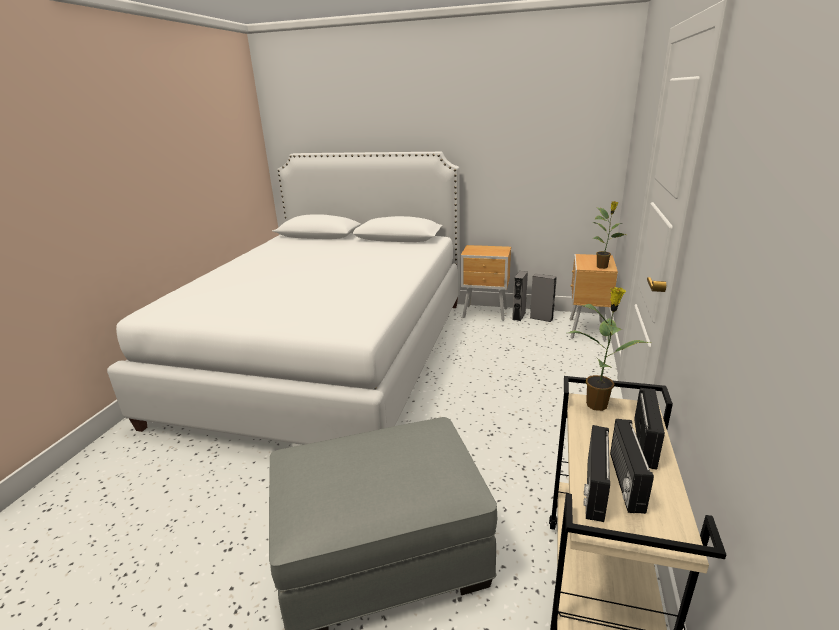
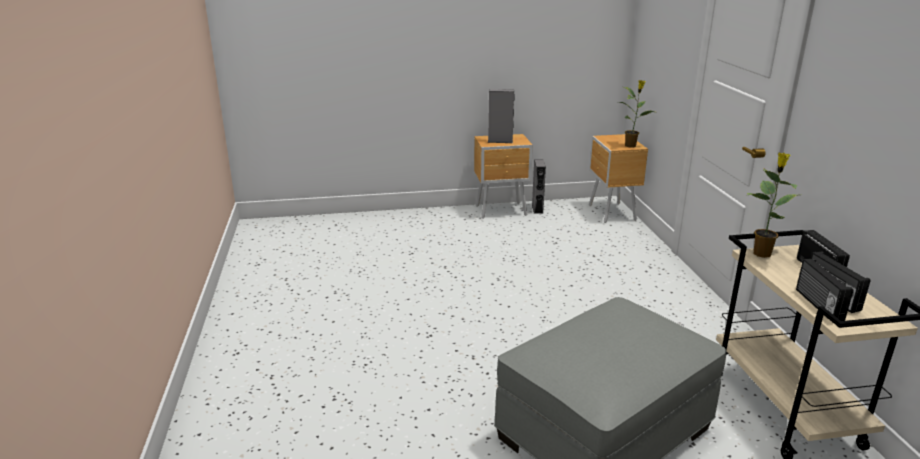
camera: 25 degrees left, 0 degrees up
(329, 355) = (371, 280): white bed -> none
(541, 318) = (561, 208): grey speaker -> grey speaker (500, 141)

